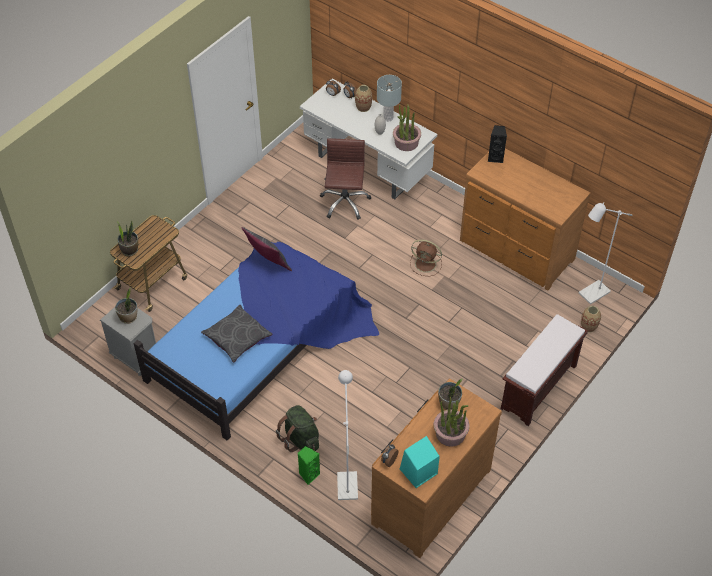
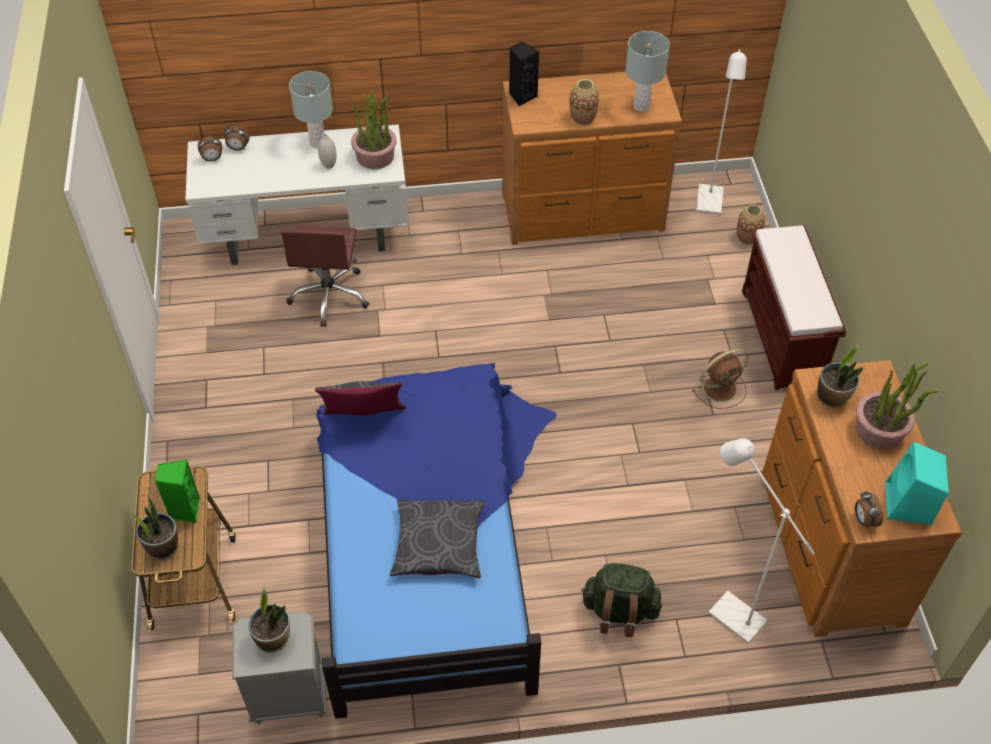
camera: 45 degrees left, 0 degrees up
(308, 475) = (681, 645): green speaker -> green speaker (185, 510)
(344, 202) = (330, 295): brown office chair -> brown office chair turned 135 degrees counterclockwise
(363, 107) = (271, 150): vase -> vase (583, 118)
(426, 264) = (509, 296): brown fan -> brown fan (721, 388)
(549, 203) = (641, 106): none -> grey table lamp

